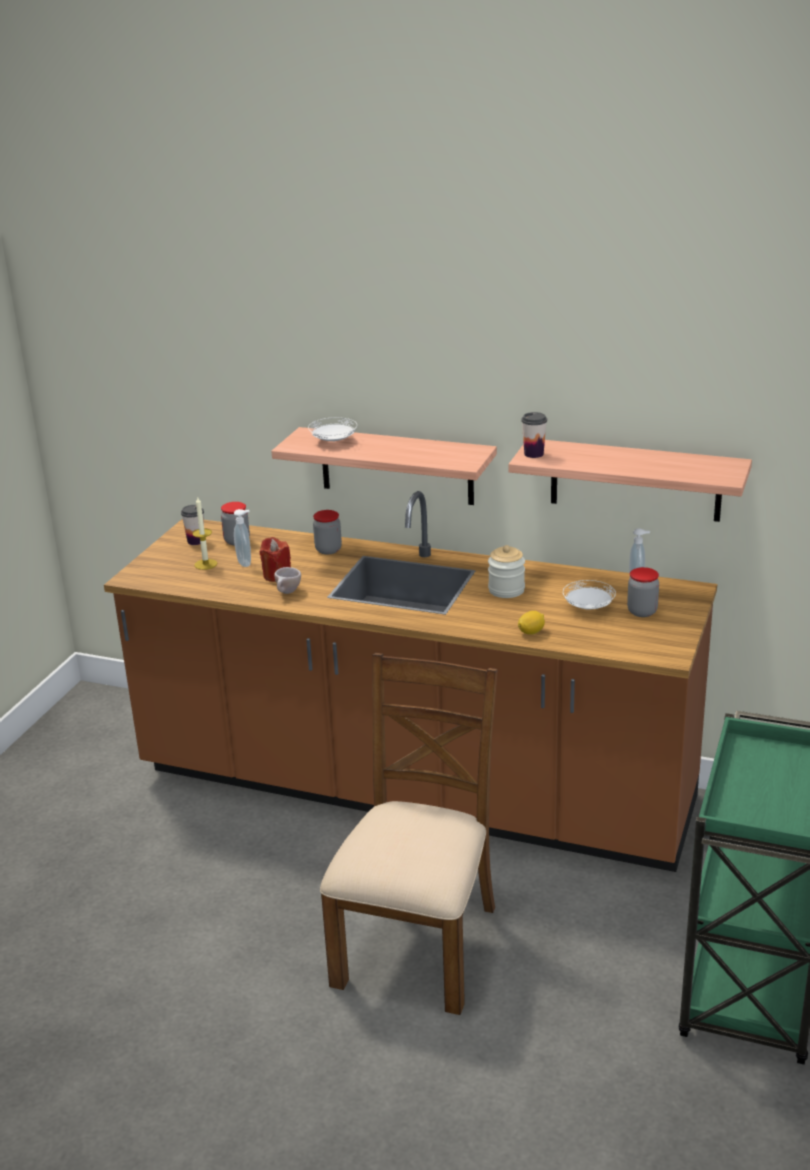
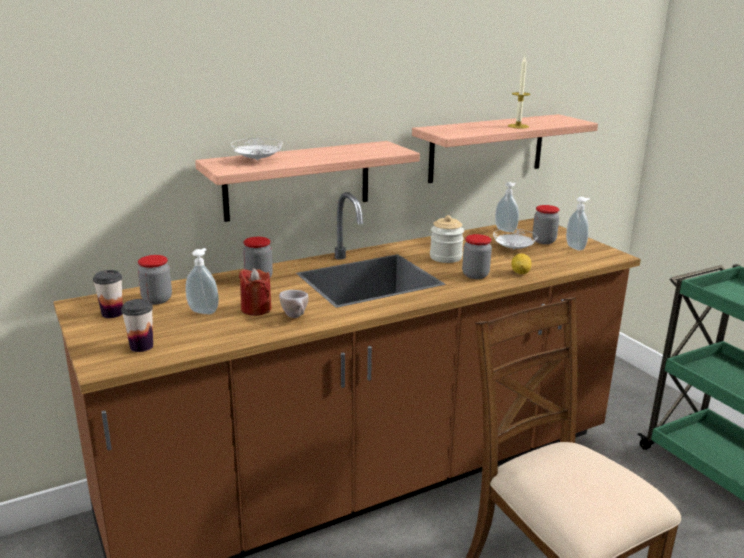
camera: 50 degrees left, 5 degrees down
(205, 564) = (165, 326): candle -> candle (518, 126)
(488, 617) = (475, 275): none -> jar
(534, 454) = (445, 132): cup -> cup (141, 346)
(655, 631) = (576, 247): none -> soap dispenser

